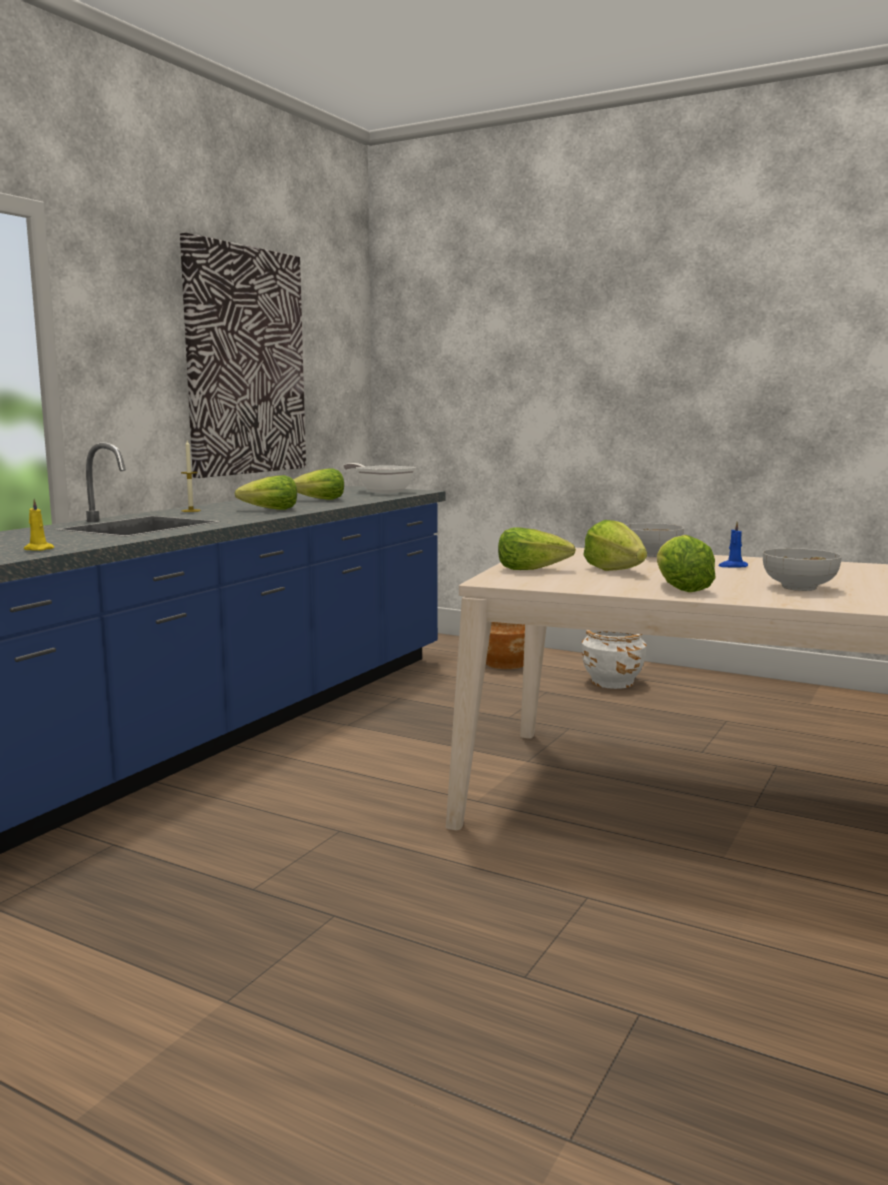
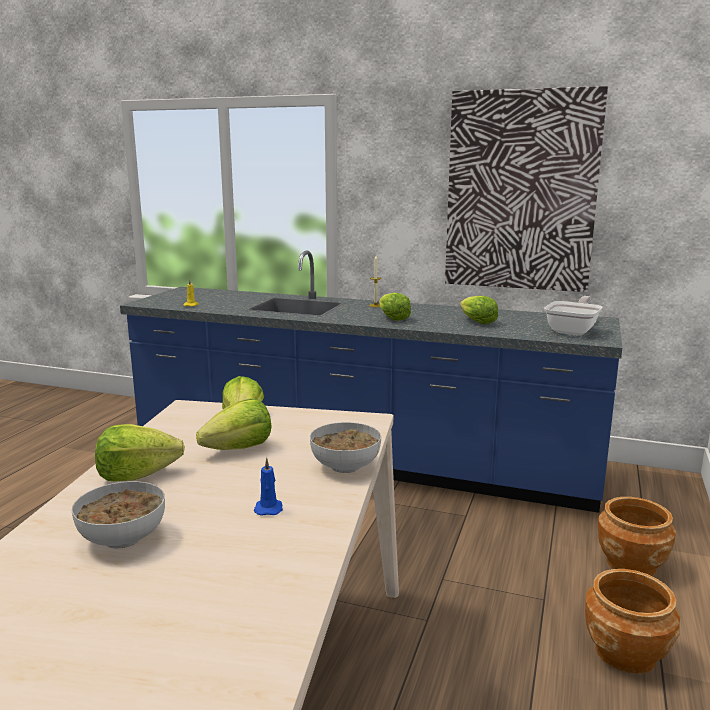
camera: 80 degrees right, 5 degrees up
(612, 682) = (625, 653): white planter -> brown planter

